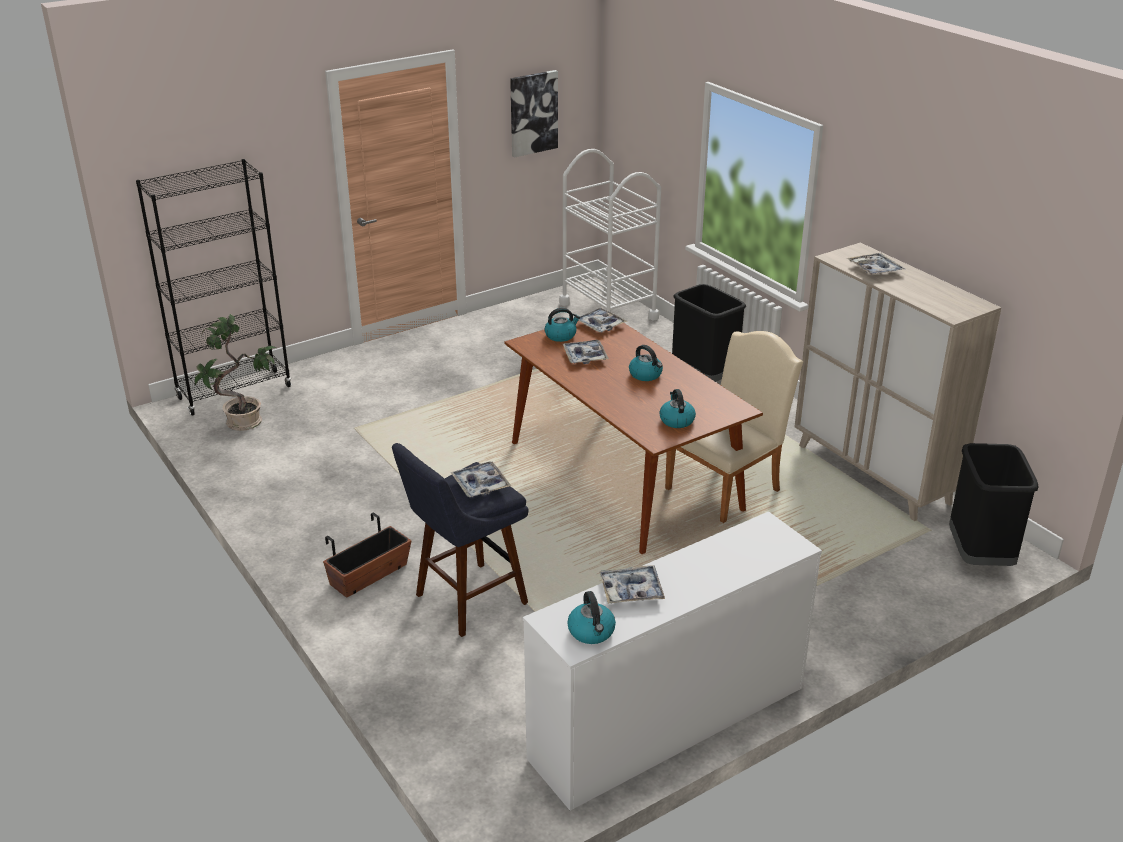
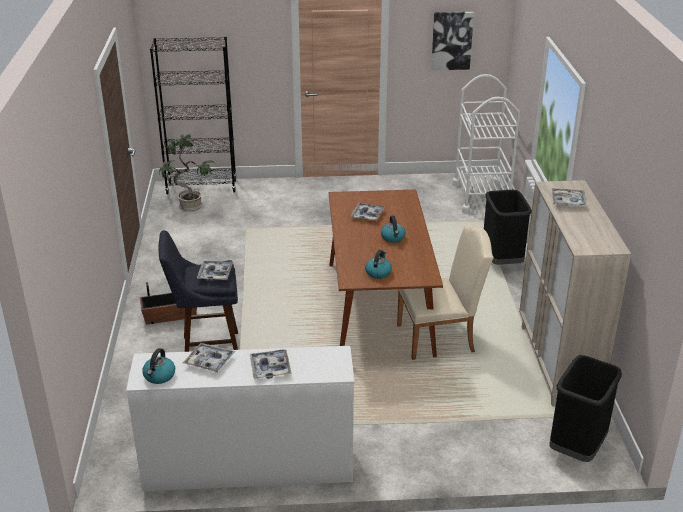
camera: 30 degrees right, 0 degrees up
(561, 335) = (367, 197): kettle -> none
(600, 325) = (401, 197): tray -> tray (270, 368)

